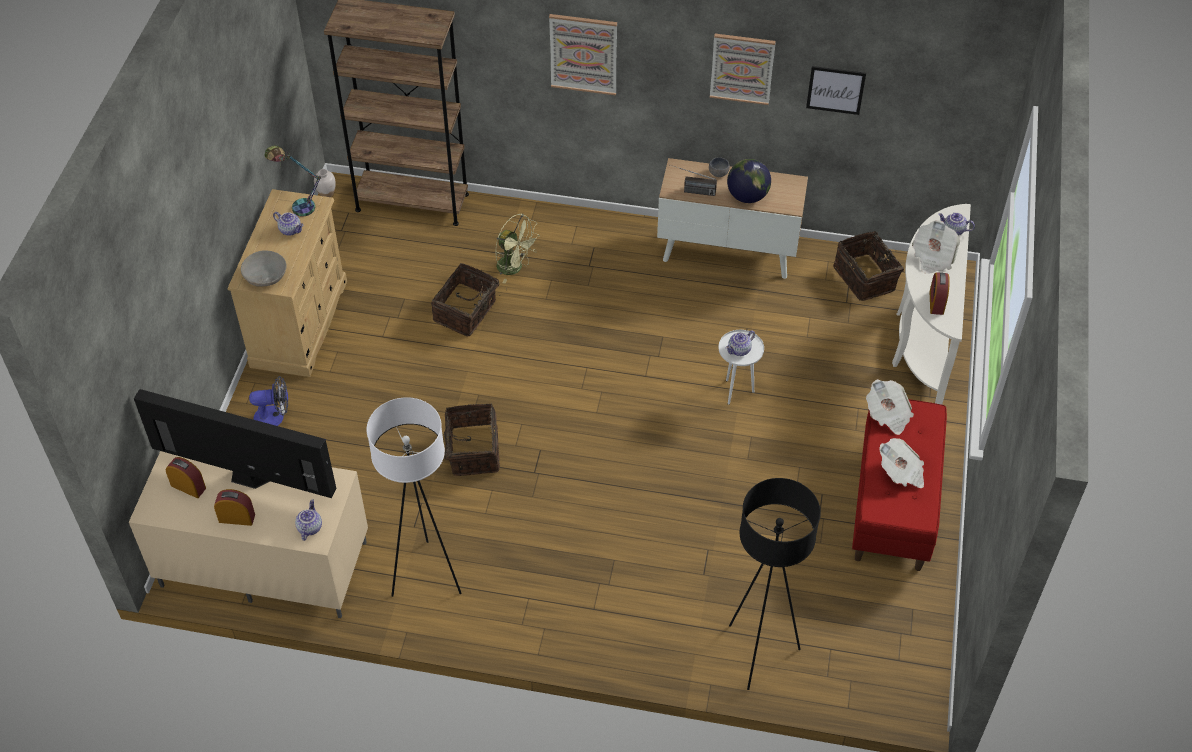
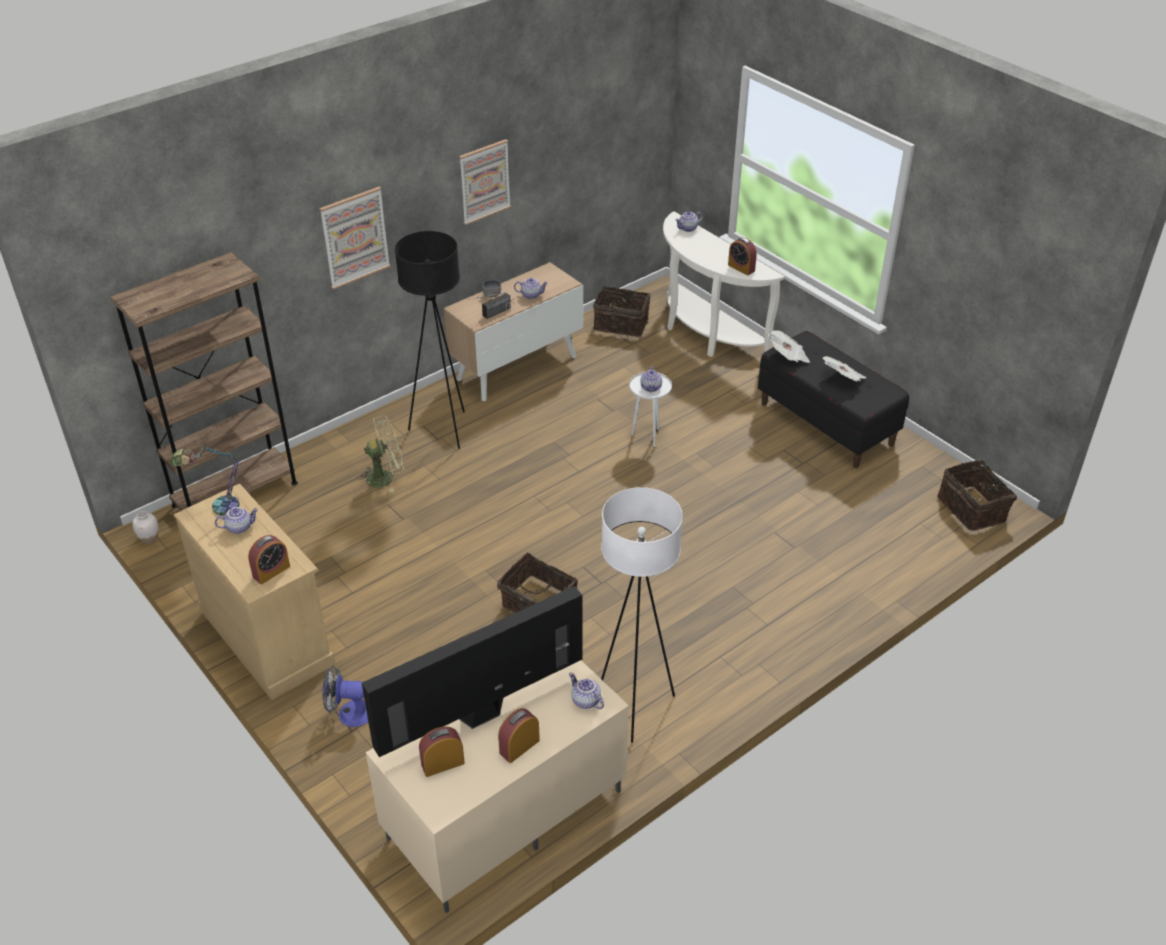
camera: 50 degrees left, 10 degrees down
(266, 276) = (271, 571): grey bowl -> alarm clock
(274, 416) = (349, 713): fan -> fan turned 120 degrees counterclockwise
(466, 312) = (393, 529): basket -> basket (973, 508)
(747, 196) = (531, 295): globe -> teapot
(758, 653) = (891, 560): black floor lamp -> black floor lamp (443, 429)
(835, 90) = (554, 165): picture -> none
(894, 504) = (826, 423): red bench -> black bench
(933, 257) = (700, 248): newspaper -> none

